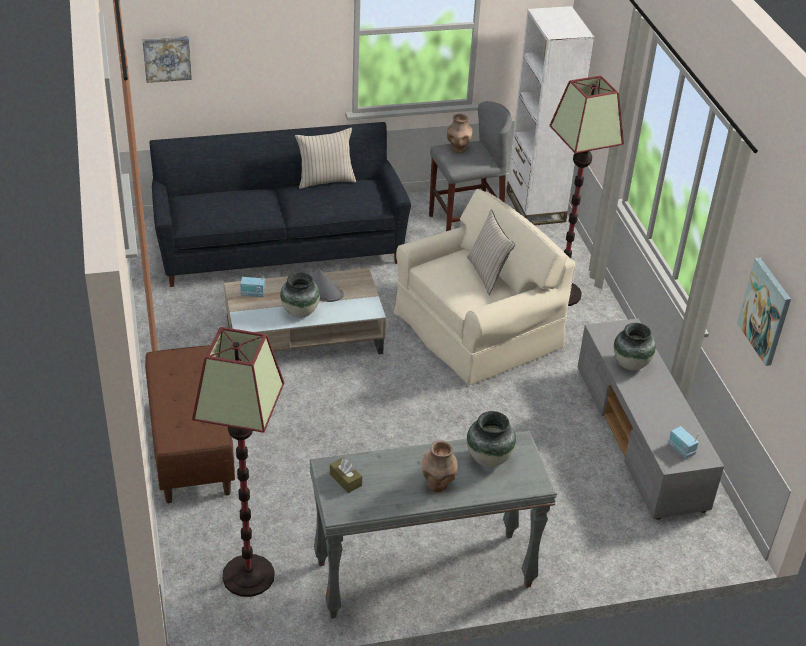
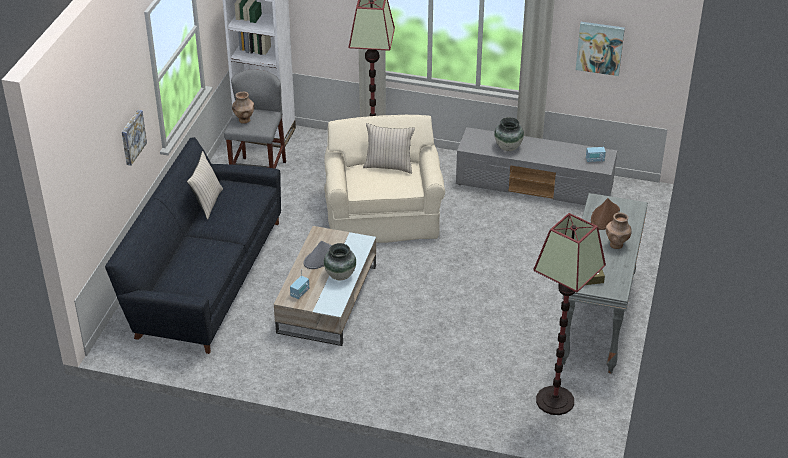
camera: 60 degrees left, 0 degrees up
(167, 58) = (86, 190): picture -> picture (132, 137)
(191, 447) = (411, 394): brown bench -> none
(488, 459) = (605, 217): vase -> brown hat

